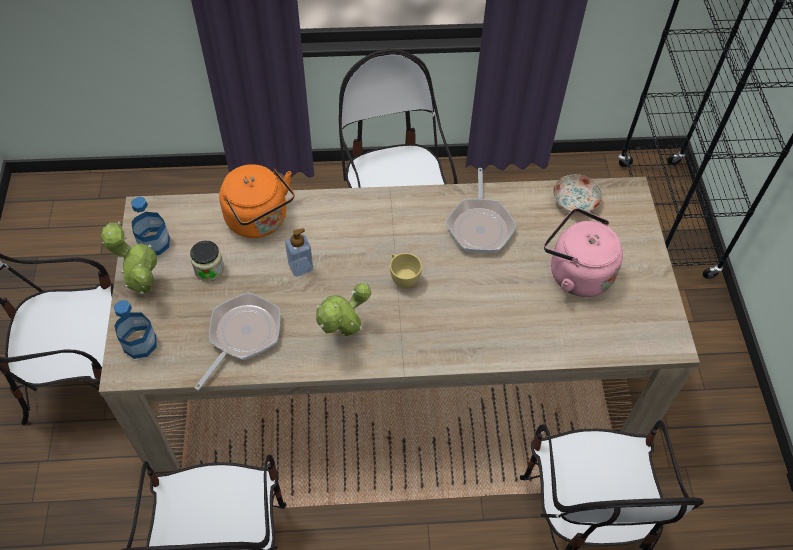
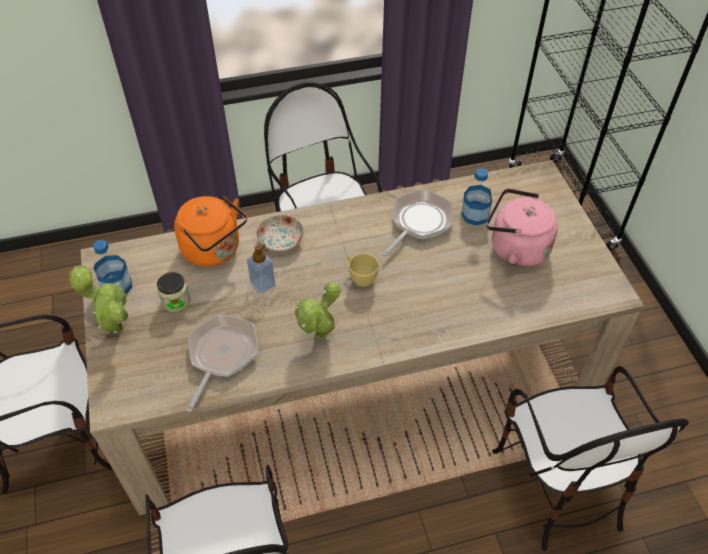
camera: 10 degrees left, 5 degrees down
(140, 344) = (122, 380): bottle -> bottle (475, 215)
(480, 225) = (419, 222): frying pan -> frying pan turned 135 degrees counterclockwise
(575, 200) = (496, 188): plate -> plate (280, 240)

